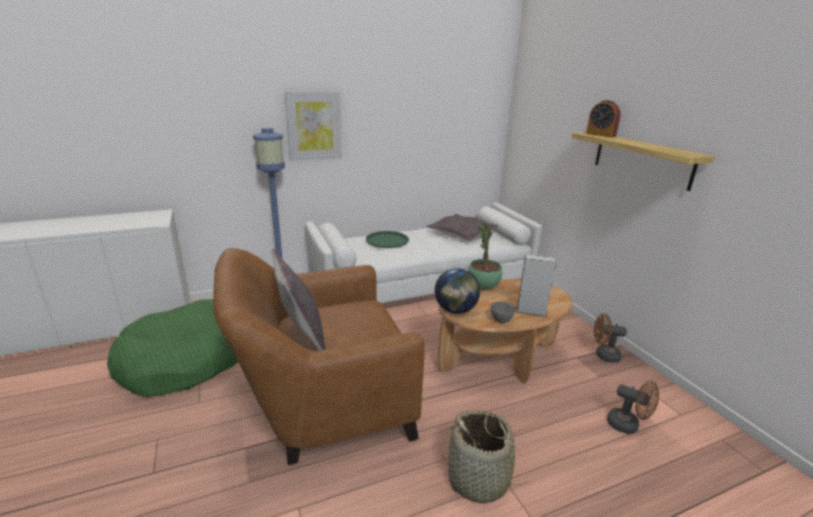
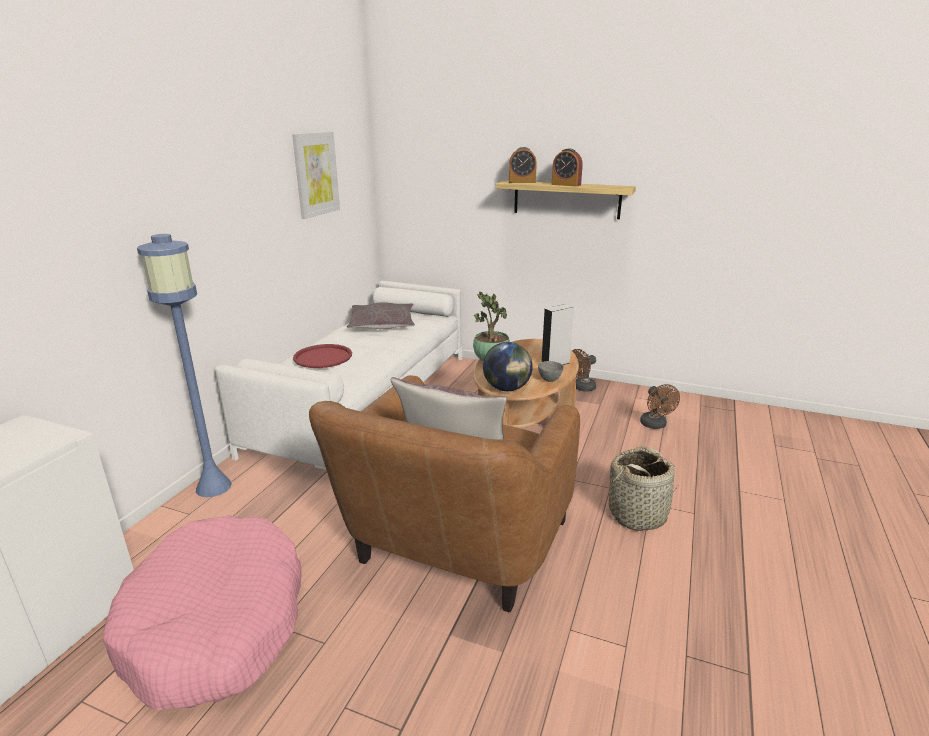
camera: 45 degrees left, 0 degrees up
(186, 360) = (216, 624): green dog bed -> pink dog bed
(314, 126) = (199, 221): picture -> picture (316, 174)
(387, 240) = (323, 357): green tray -> red tray
(628, 425) = (655, 425): brown fan -> brown fan turned 90 degrees clockwise
(634, 143) = (566, 185): none -> alarm clock

